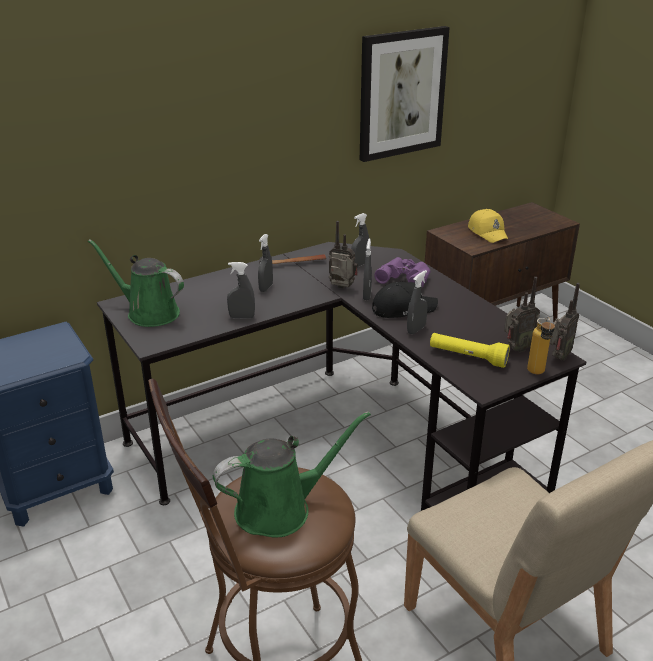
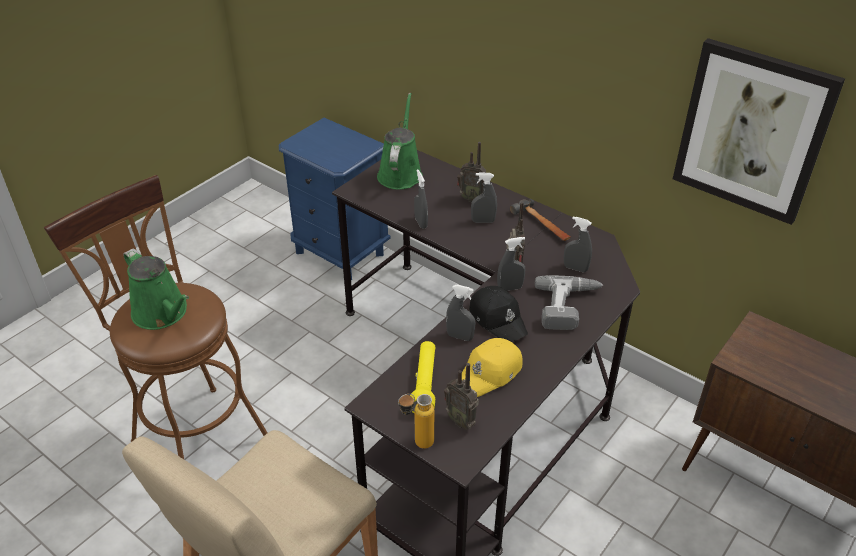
camera: 70 degrees right, 10 degrees up
(405, 277) = (569, 307): purple binoculars -> power drill
(488, 232) = (794, 368): yellow cap -> yellow cap (490, 373)
(558, 357) = (460, 458): radio -> radio (471, 198)

